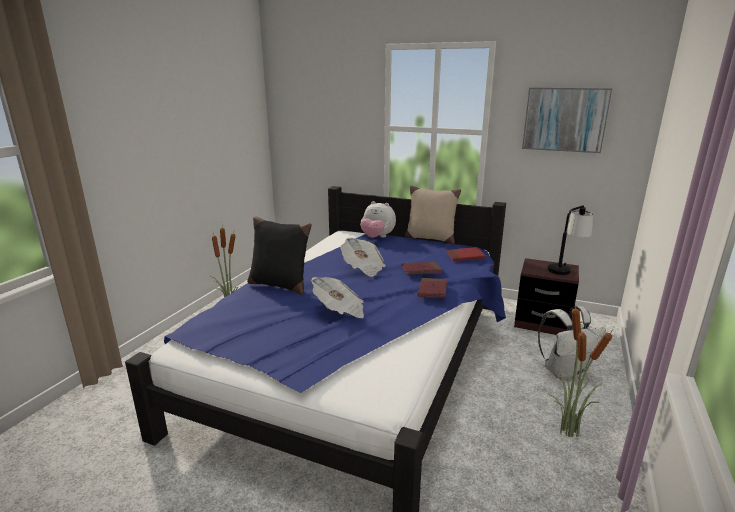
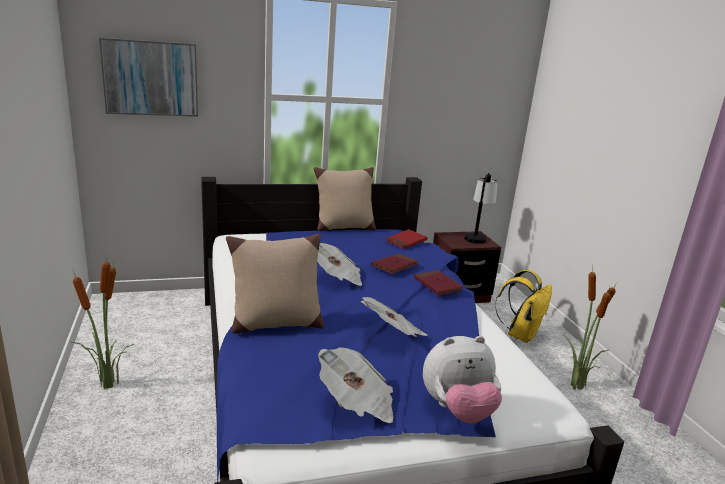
camera: 40 degrees left, 0 degrees up
(248, 339) = (357, 403): none -> newspaper
(279, 285) = (275, 324): black pillow -> beige pillow
(377, 237) = (288, 236): plush toy -> plush toy (457, 410)
(564, 119) = (460, 88): picture -> picture (151, 78)
(564, 372) = (520, 334): white backpack -> yellow backpack

